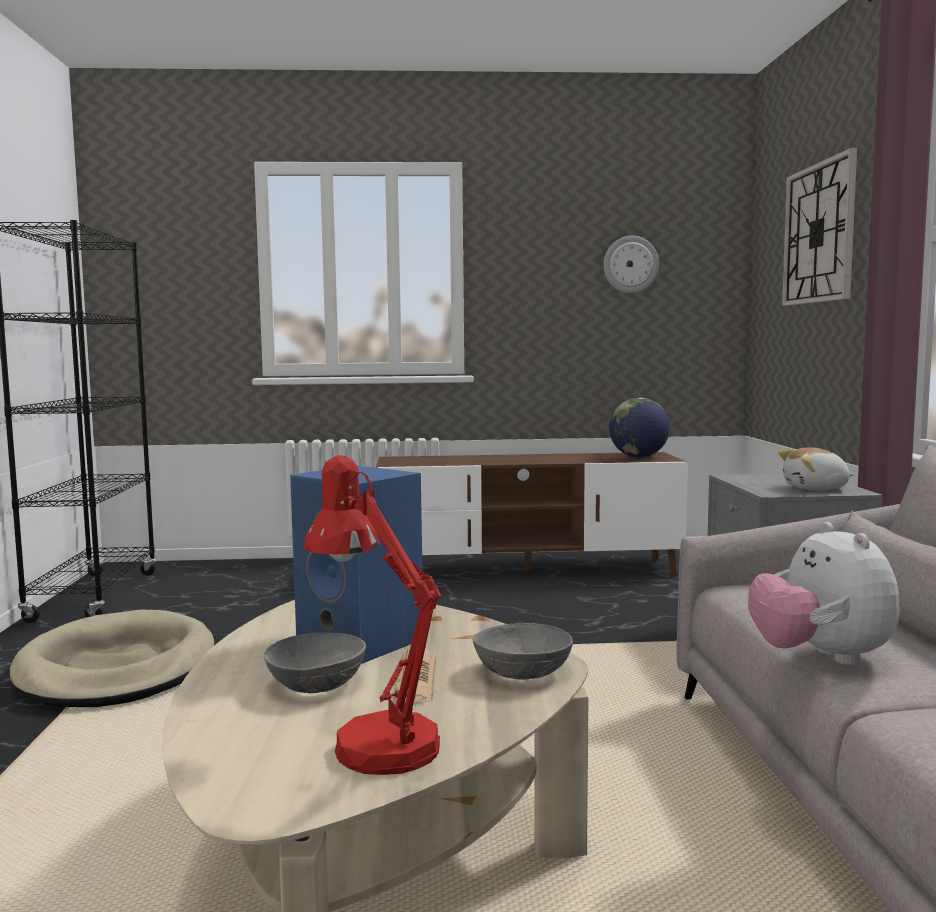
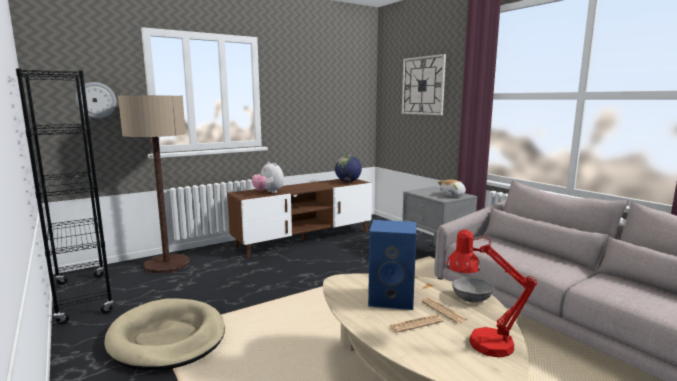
camera: 30 degrees left, 5 degrees up
(254, 573) = (167, 264): none -> floor lamp
(318, 684) = (416, 324): grey bowl -> newspaper
(630, 264) = (332, 91): wall clock -> wall clock (96, 100)
(820, 658) = (534, 268): plush toy -> plush toy (268, 192)

